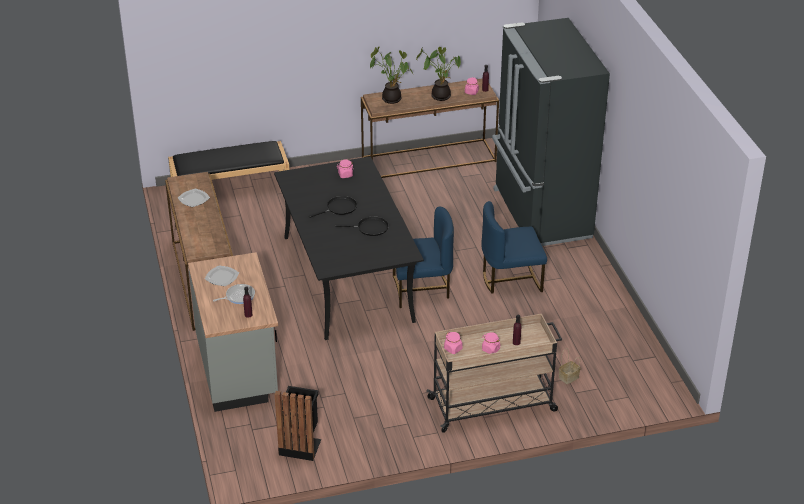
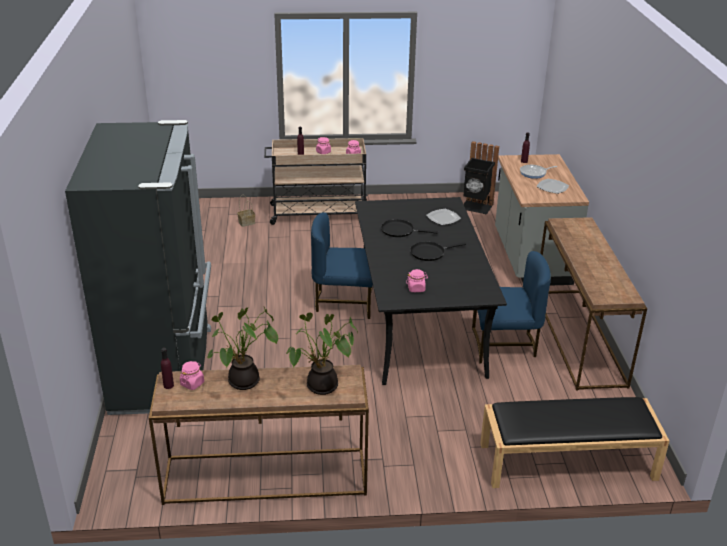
camera: 170 degrees left, 5 degrees down
(194, 199) = (601, 272): plate -> plate (443, 218)
(511, 279) = (247, 301): blue chair -> blue chair (504, 345)

